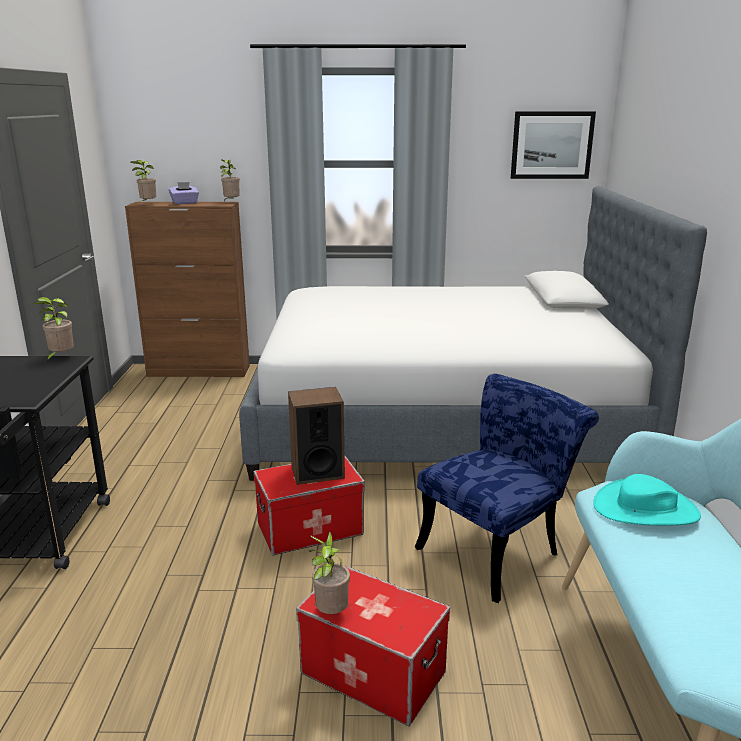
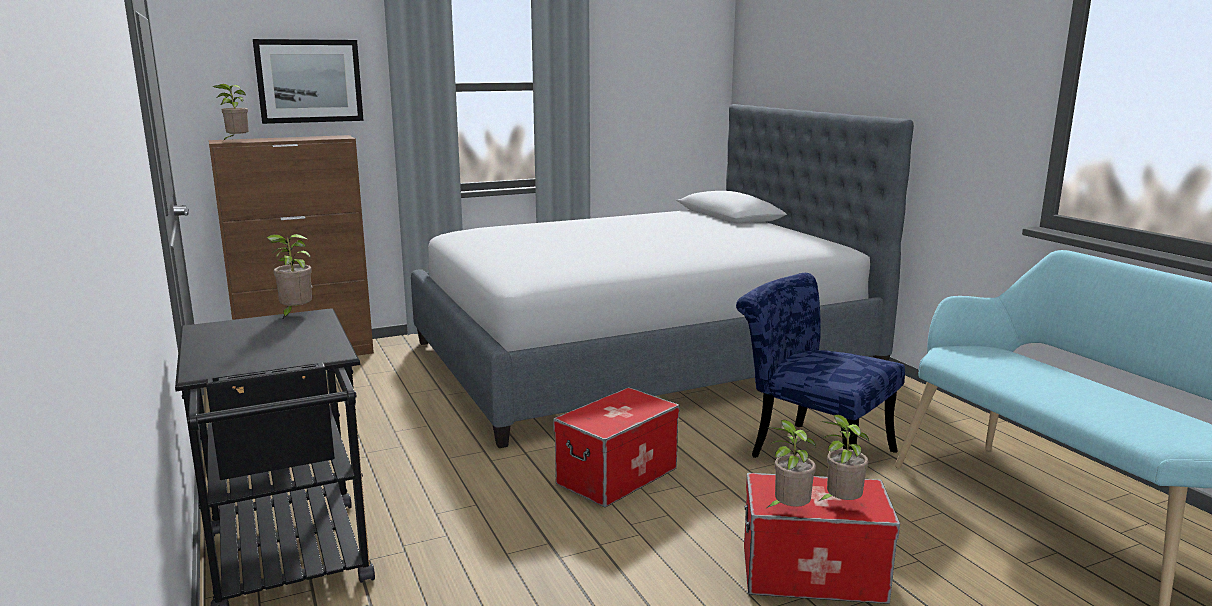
camera: 25 degrees left, 5 degrees down
(185, 203) = (284, 138): purple tissue box -> none
(231, 202) = (344, 135): potted plant -> potted plant (840, 504)
(317, 472) = (623, 406): speaker -> none
(497, 549) = (811, 451): blue chair -> blue chair turned 75 degrees counterclockwise
(551, 145) = (682, 64): picture -> picture (309, 81)
(645, 509) = (990, 359): turquoise hat -> none

